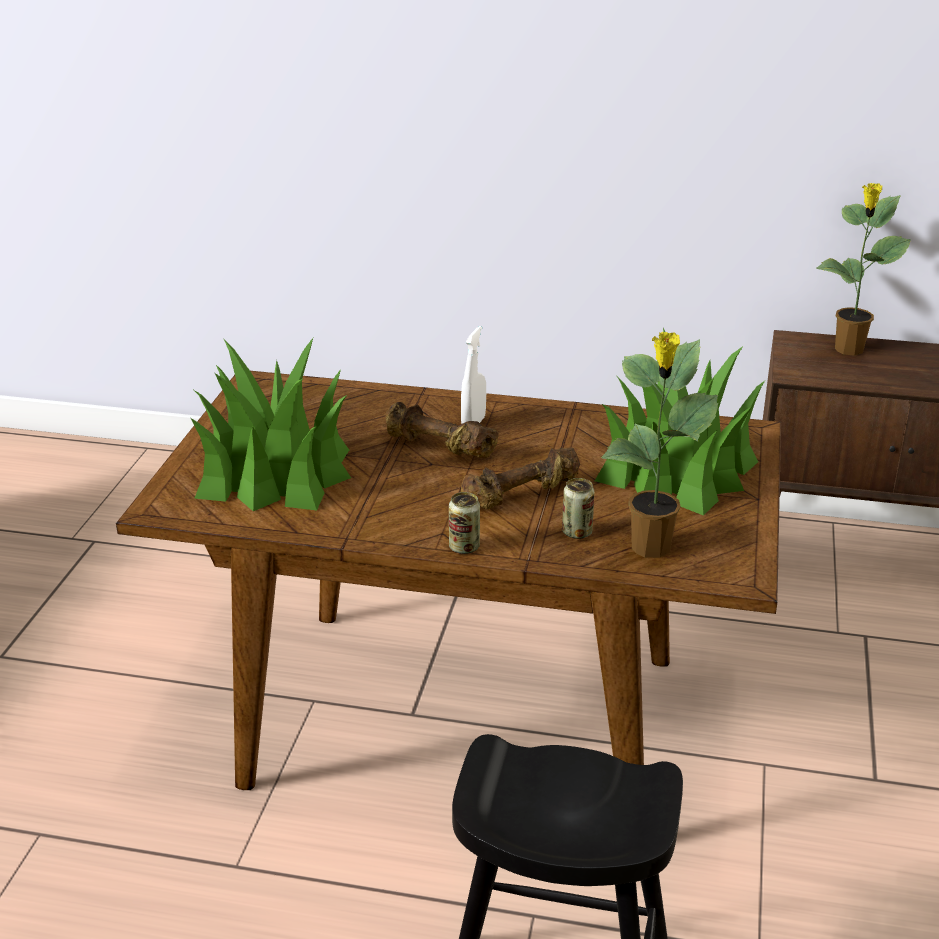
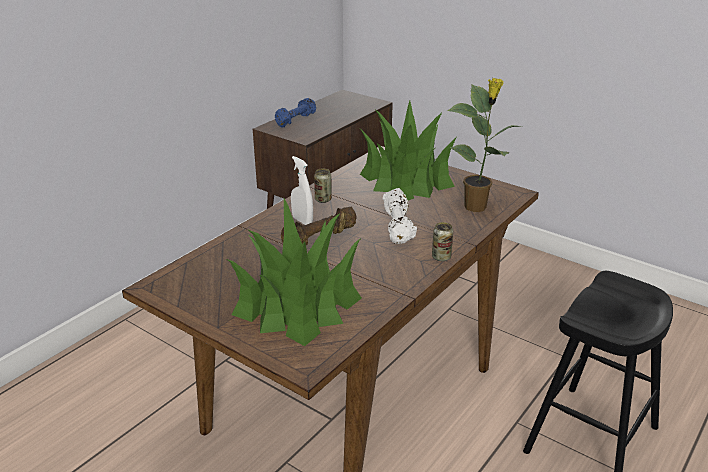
camera: 65 degrees left, 0 degrees up
(521, 496) = (398, 227): brown dumbbell -> white dumbbell
(577, 532) = (448, 221): can -> can (323, 199)
(848, 350) = (295, 120): potted plant -> blue dumbbell

